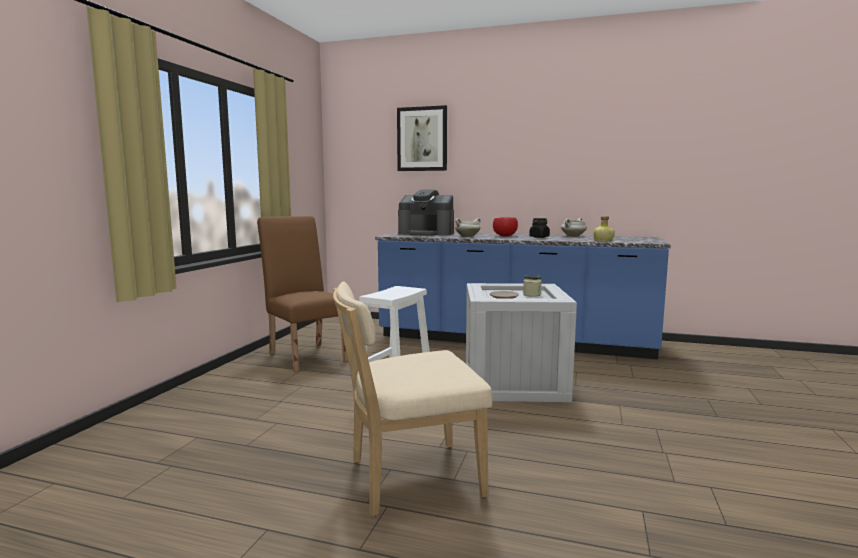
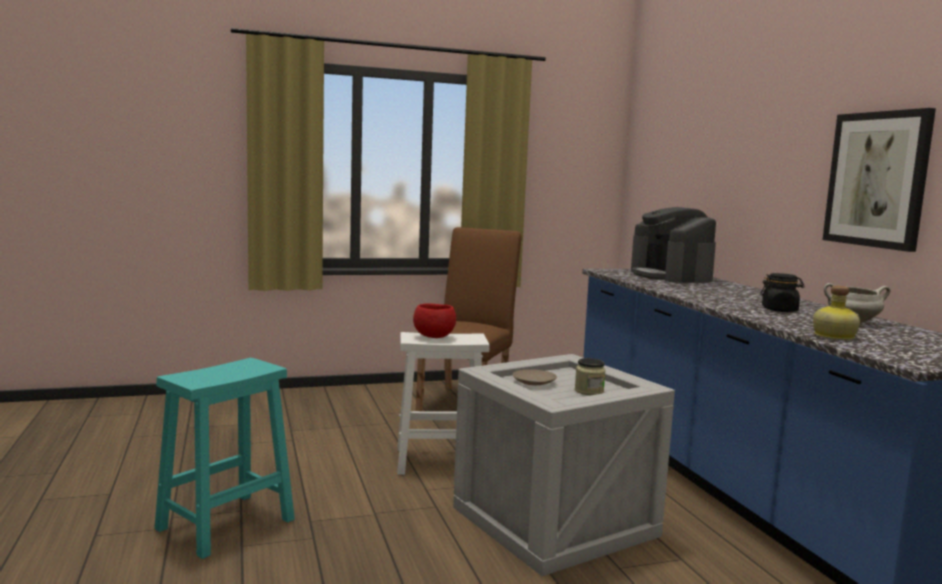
camera: 55 degrees right, 0 degrees up
(408, 478) = (227, 523): beige chair -> turquoise stool
(422, 139) = (717, 126): picture -> picture (877, 179)
(467, 237) = (675, 289): white cooking pot -> none
(504, 236) = (743, 298): red bowl -> red bowl (434, 337)

